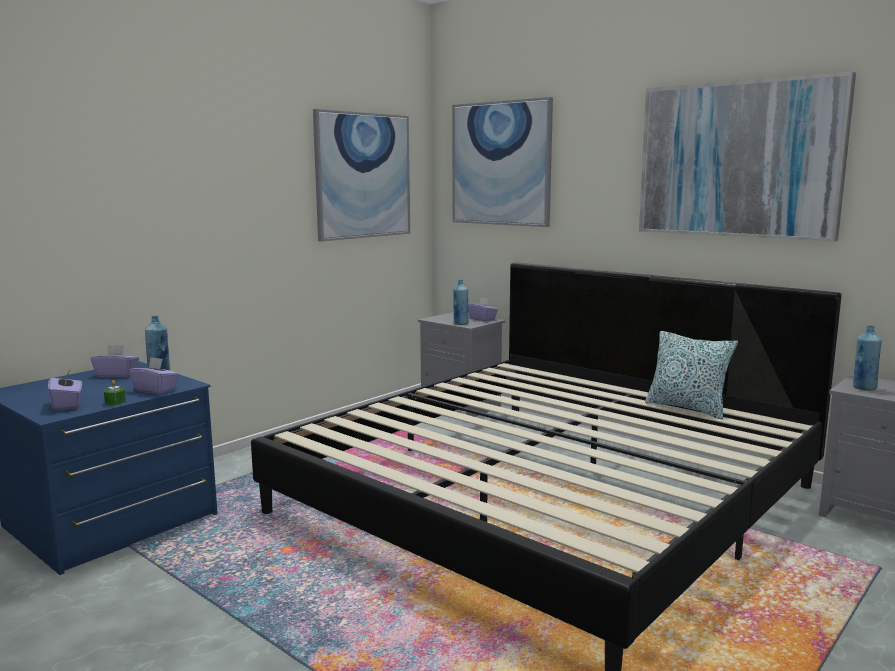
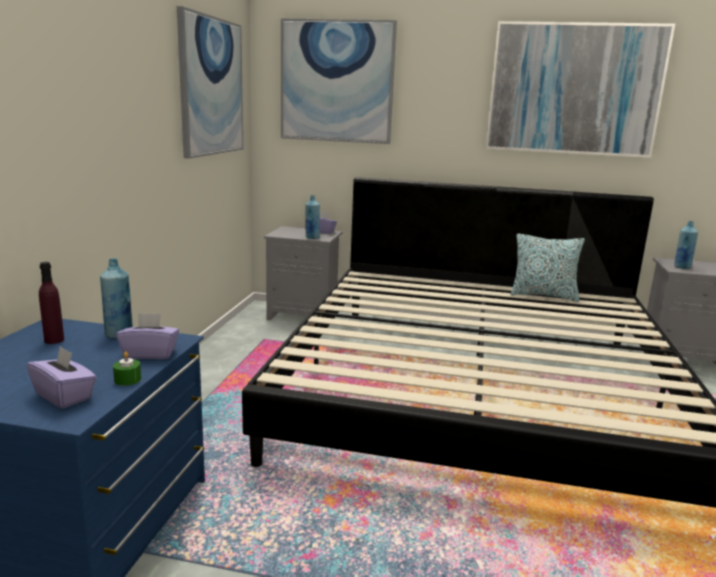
camera: 30 degrees left, 5 degrees up
(117, 375) = (54, 340): purple tissue box -> purple bottle

